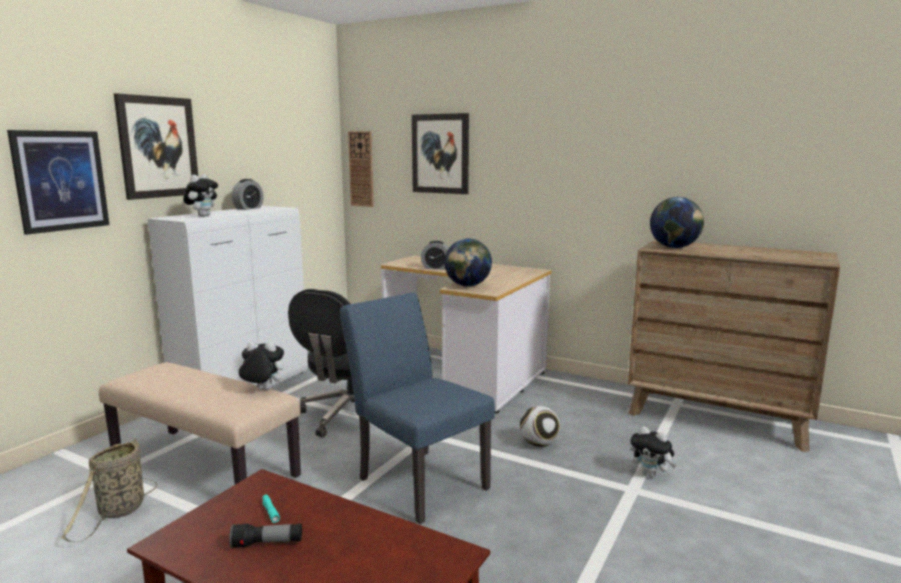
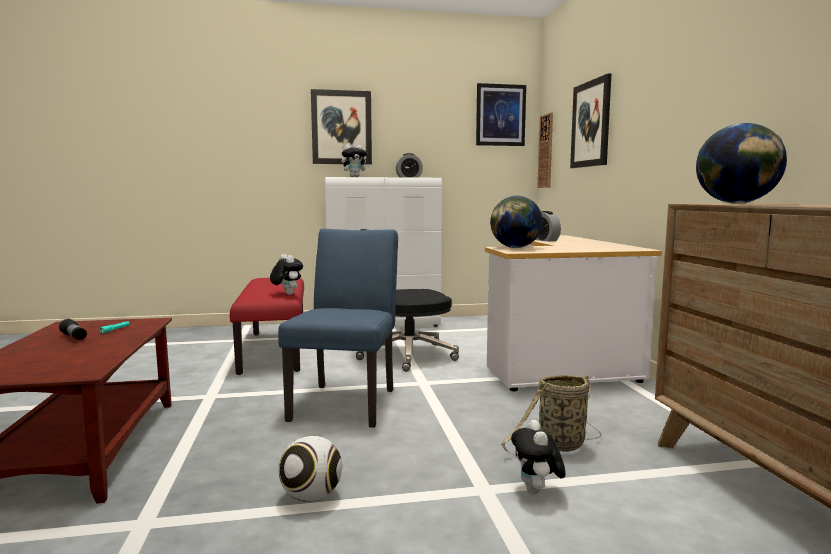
camera: 50 degrees right, 5 degrees down
(60, 181) = (268, 147): picture -> picture (500, 115)
(119, 512) = (204, 354): basket -> basket (558, 446)
(202, 468) = (273, 351): beige bench -> red bench
(539, 444) = (490, 422): football -> football (311, 497)

